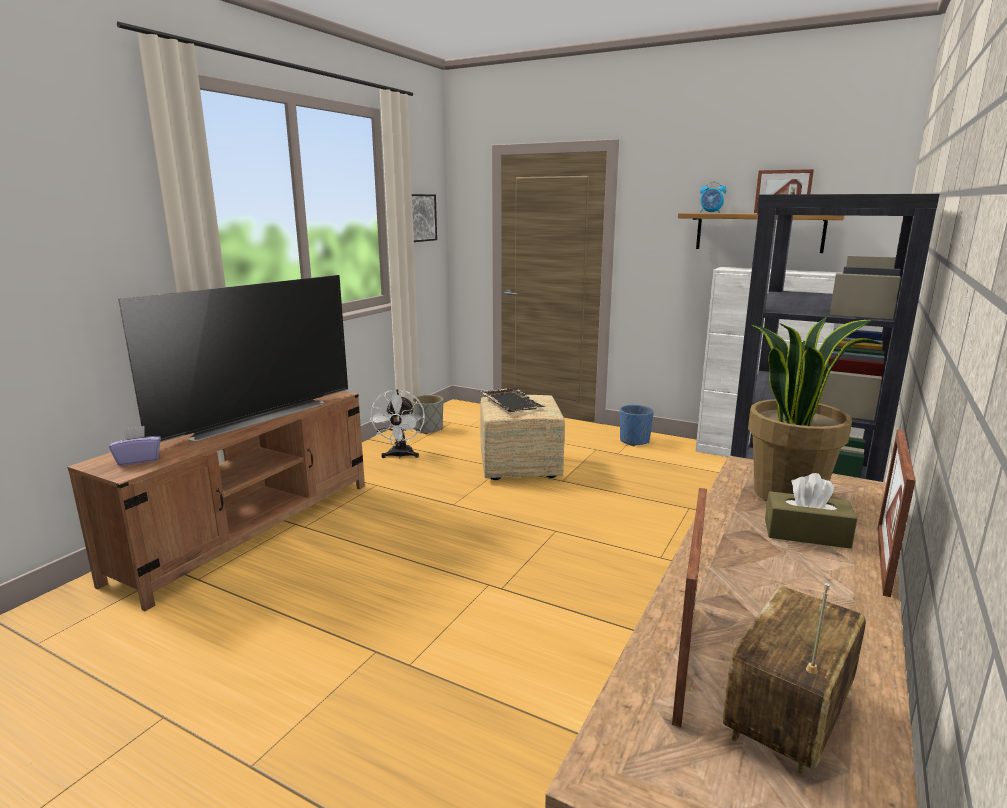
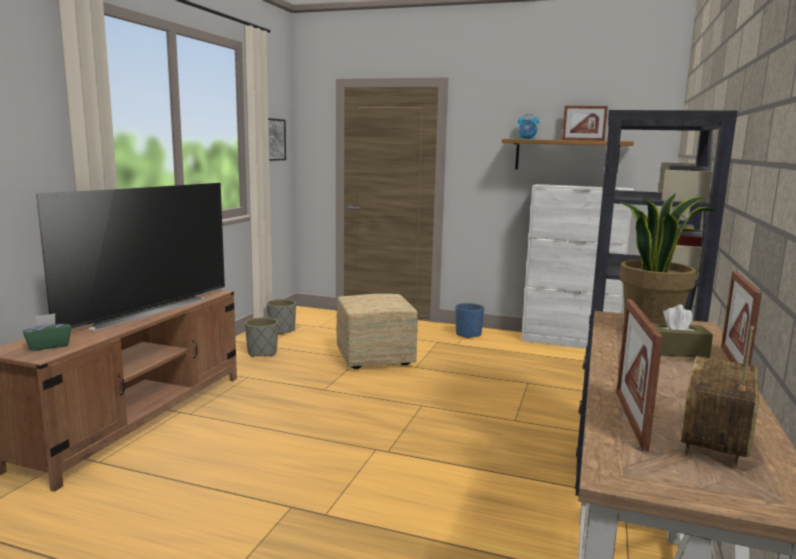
camera: 10 degrees left, 5 degrees down
(139, 459) = (48, 346): purple tissue box -> green tissue box
(400, 456) = (262, 353): white fan -> grey planter
(510, 402) = (367, 299): black tray -> none

